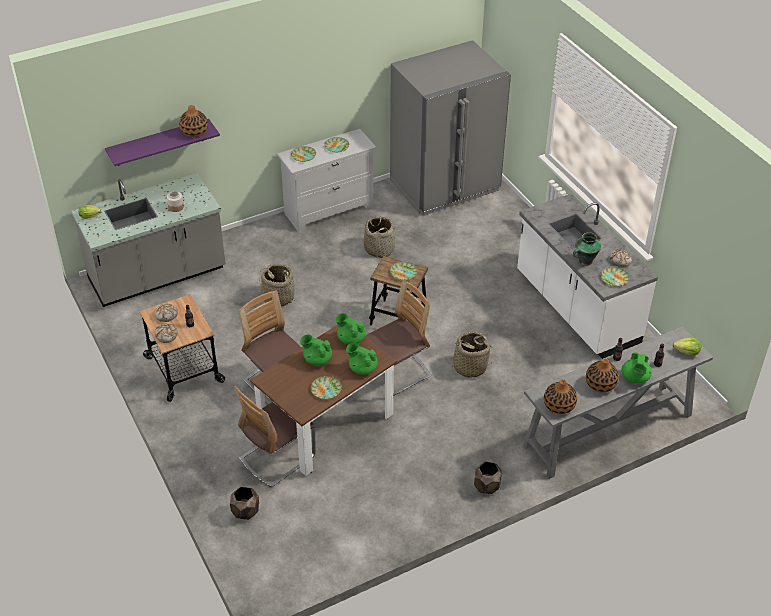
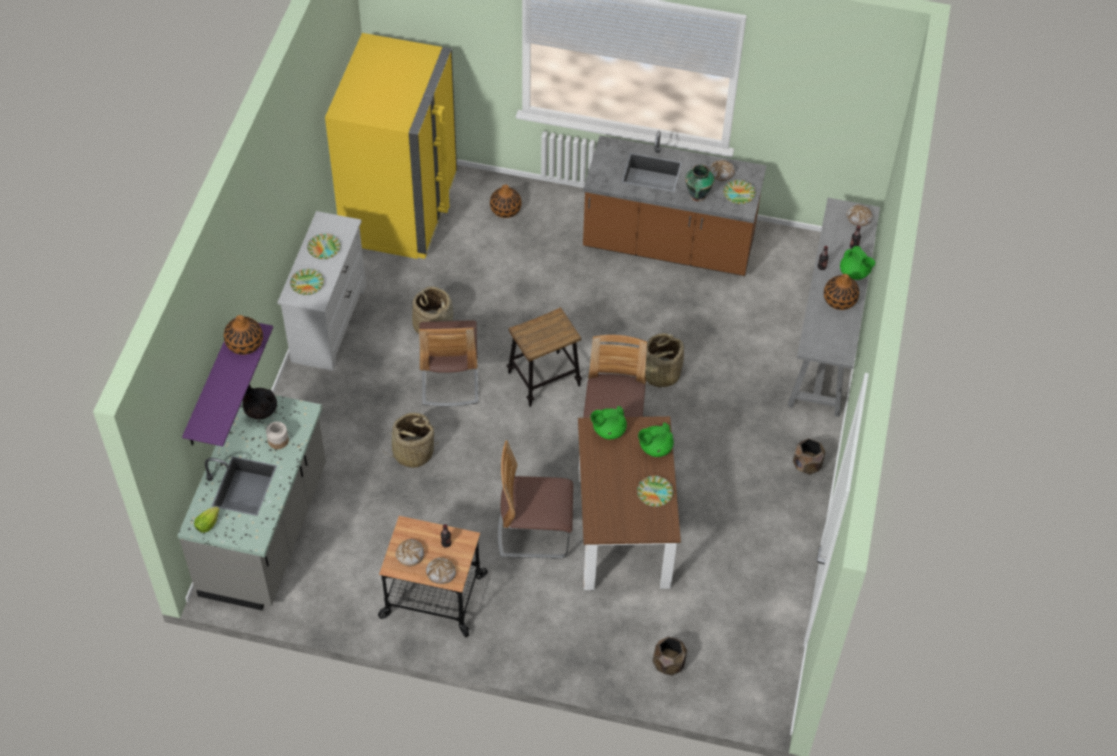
camera: 50 degrees left, 10 degrees up
(190, 188) = (260, 410): none -> black teapot
(277, 457) = (626, 595): chair -> chair (450, 379)
(317, 359) = (609, 473): green teapot -> none
(403, 272) = (548, 329): plate -> none
(445, 186) = (401, 210): grey fridge -> yellow fridge
(559, 405) = (837, 345): vase -> vase (505, 209)
(576, 308) = (668, 245): white counter -> brown counter
(687, 352) = (859, 218): lettuce -> bread

